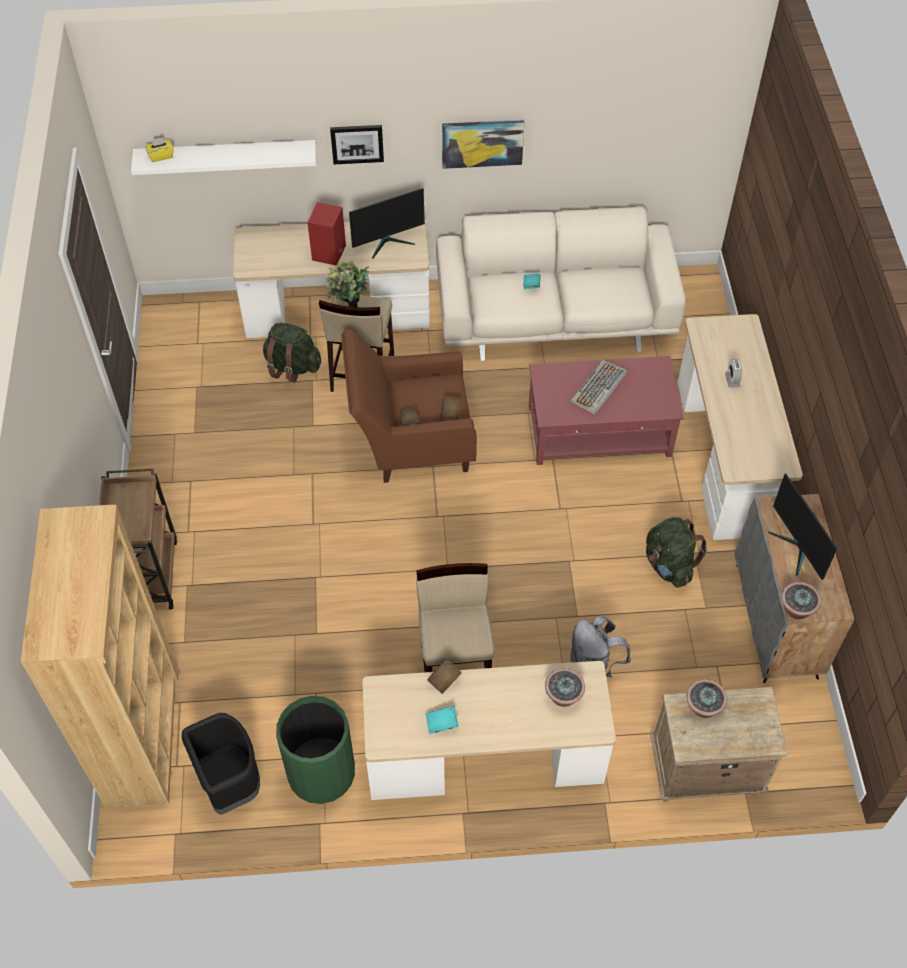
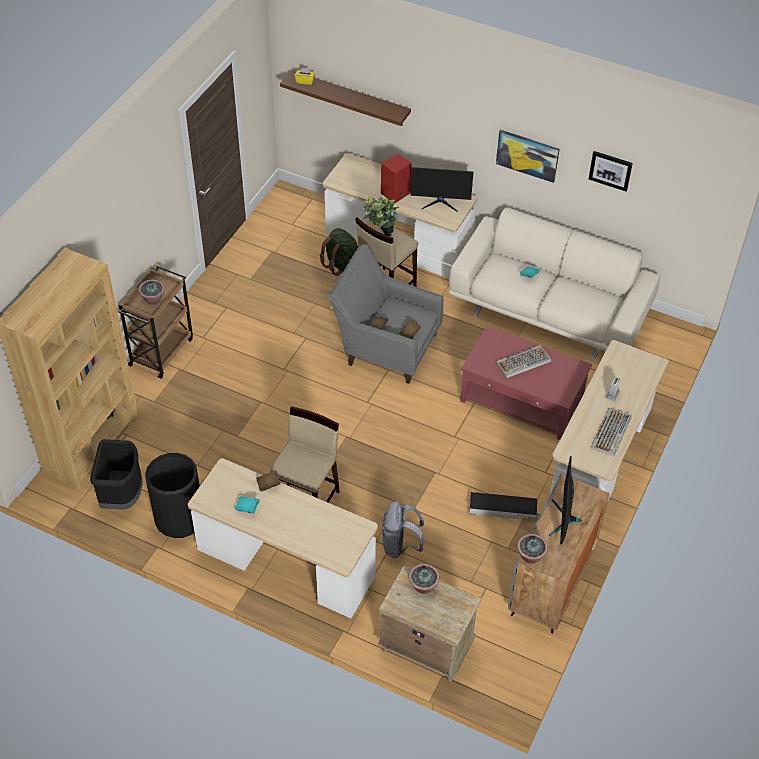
camera: 30 degrees right, 5 degrees down
(226, 156) = (350, 98): white shelf -> brown shelf
(321, 772) = (179, 518): green trash can -> black trash can
(357, 143) = (439, 122): picture -> picture (610, 170)
(411, 440) = (386, 346): brown armchair -> grey armchair
(563, 696) = (335, 531): potted plant -> potted plant (153, 299)
(669, 565) = (503, 508): green backpack -> black storage box
(763, 424) = (611, 433): none -> keyboard

